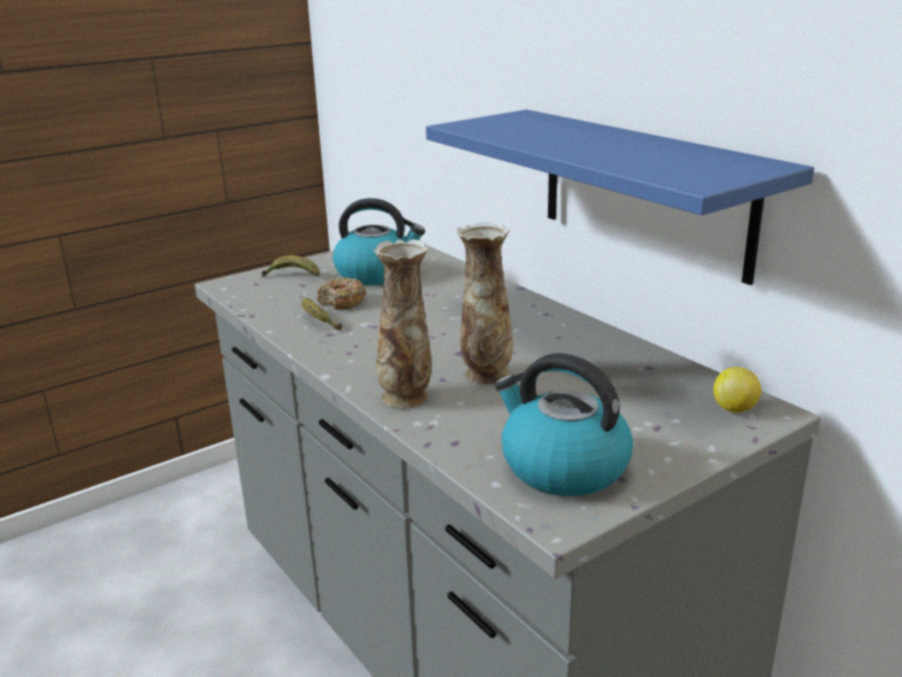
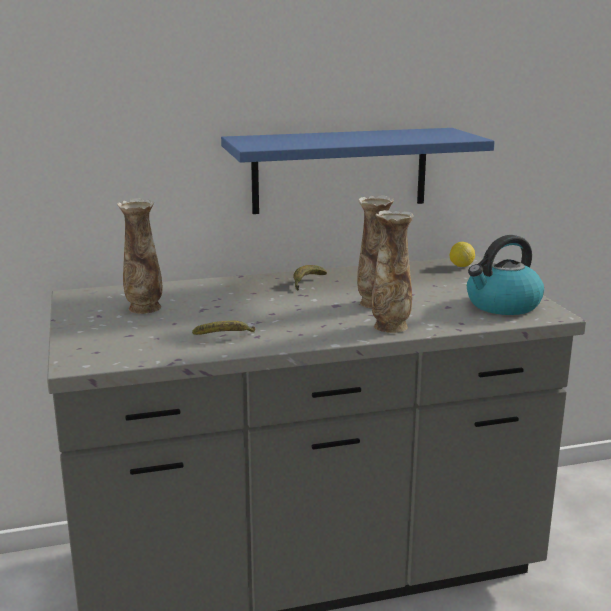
camera: 70 degrees left, 5 degrees down
(292, 275) = (98, 336): banana -> banana (307, 283)
(342, 301) = (192, 325): donut -> none
(377, 273) = (144, 308): kettle -> vase

